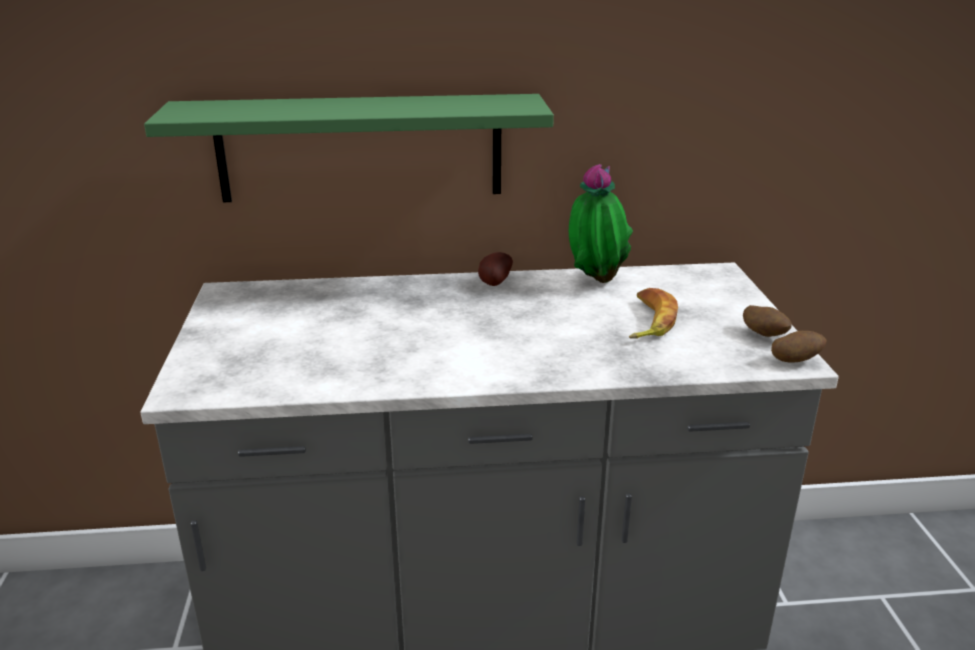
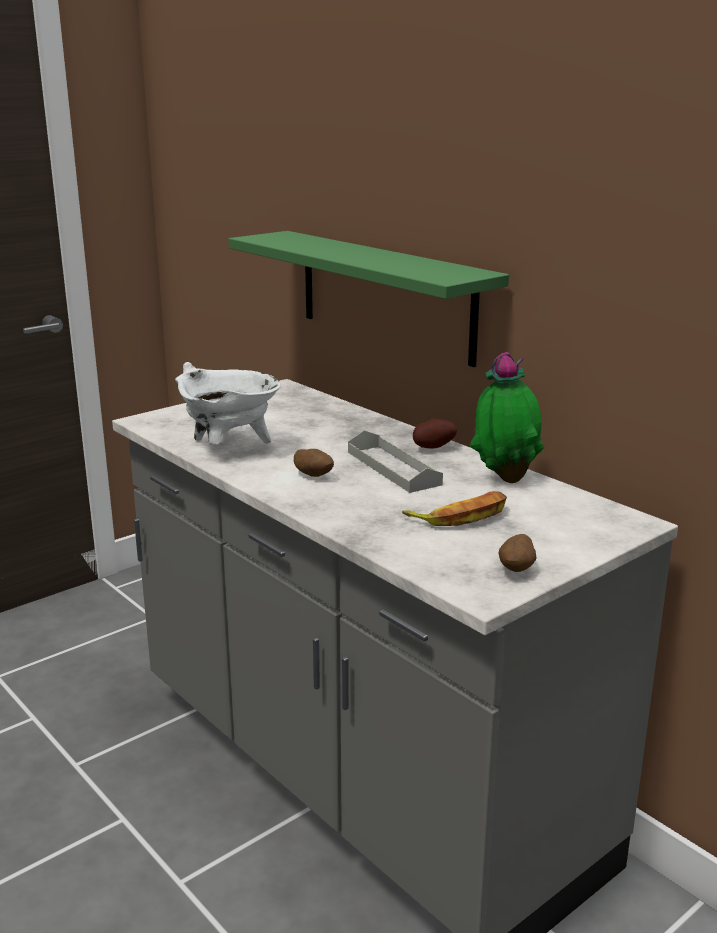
camera: 55 degrees right, 5 degrees down
(353, 368) = (229, 448): none -> white cooking pot
(515, 312) = (393, 468): none -> grey tray
(795, 361) = (482, 594): potato -> potato (314, 476)

